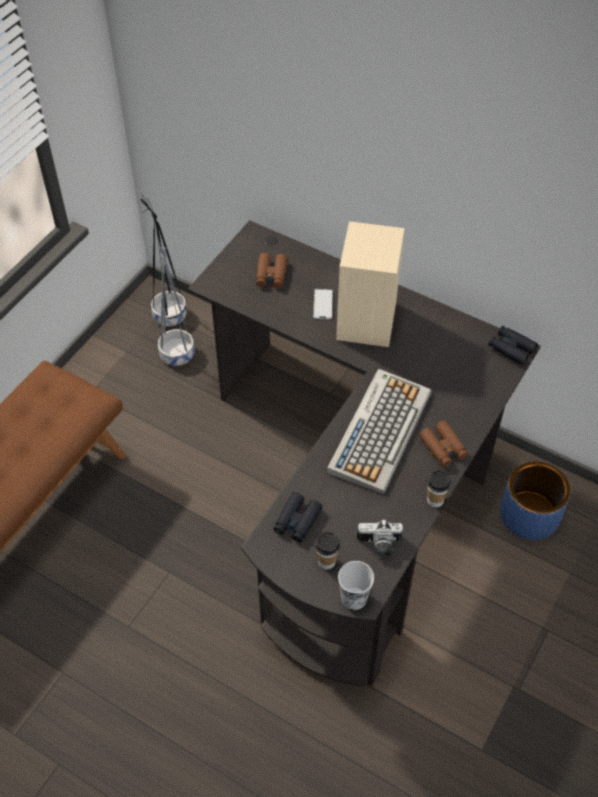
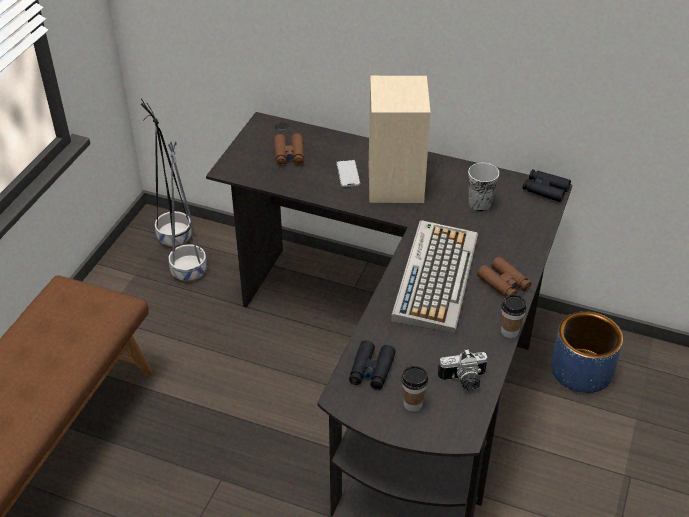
camera: 10 degrees left, 10 degrees down
(354, 598) = (451, 435): cup -> cup (479, 204)

